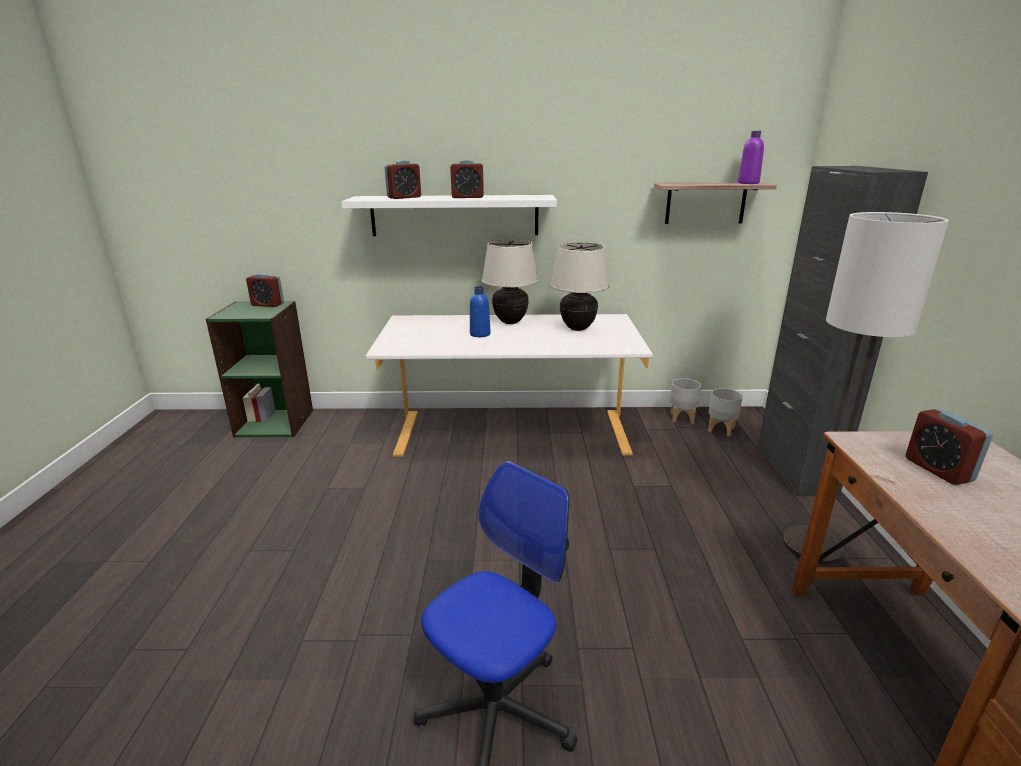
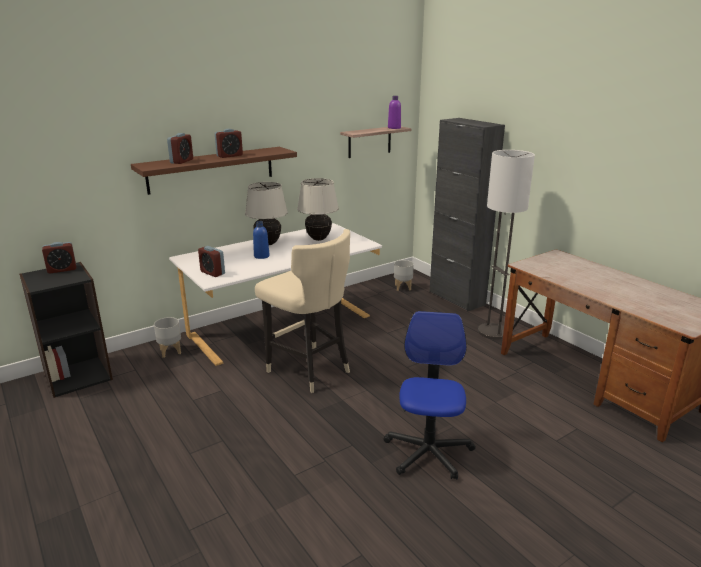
camera: 35 degrees left, 0 degrees up
(275, 422) = (78, 375): green bookcase -> black bookcase
(454, 215) = (211, 169): white shelf -> brown shelf
(479, 500) = (308, 370): none -> beige stool
(682, 418) = (376, 287): grey planter -> grey planter (171, 351)
(938, 469) = (559, 268): alarm clock -> alarm clock (212, 273)

